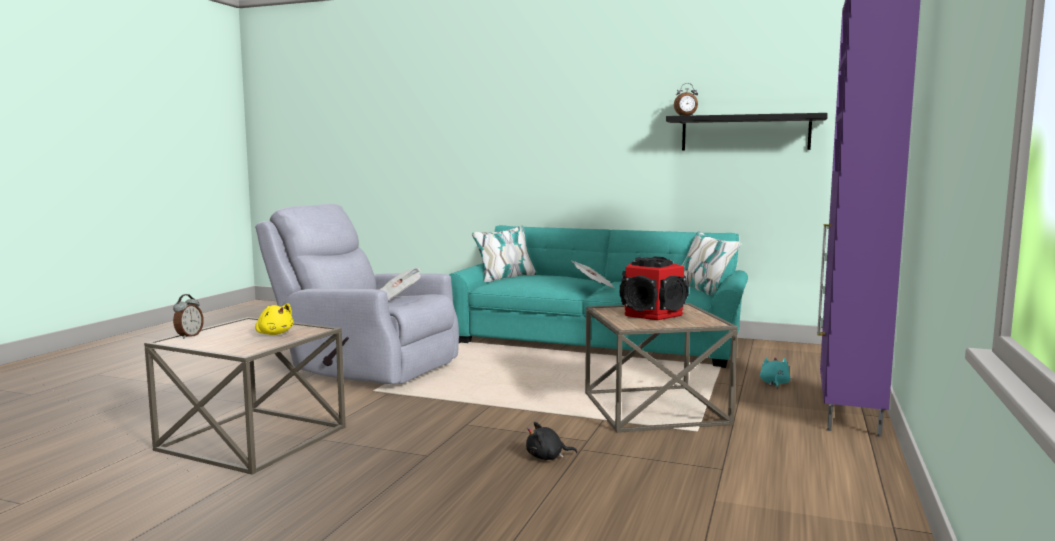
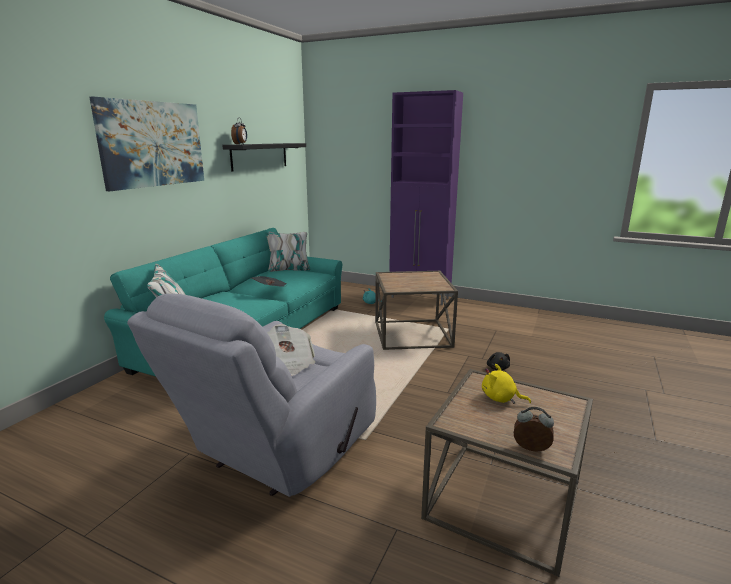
camera: 85 degrees left, 10 degrees up
(274, 334) = (501, 398): yellow plush toy -> yellow plush toy turned 105 degrees counterclockwise
(572, 117) = (152, 144): none -> picture
(652, 314) = (407, 281): speaker -> none

